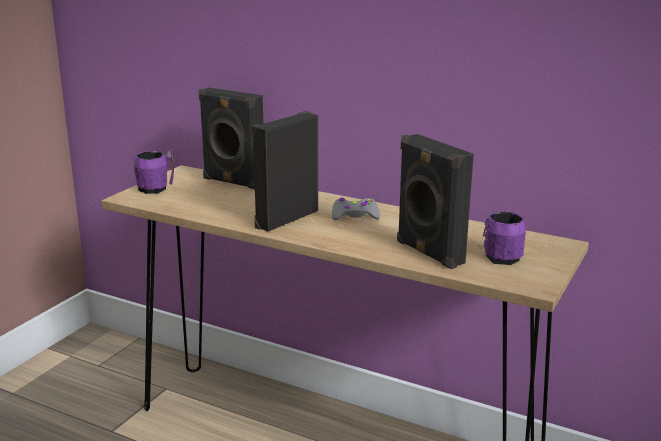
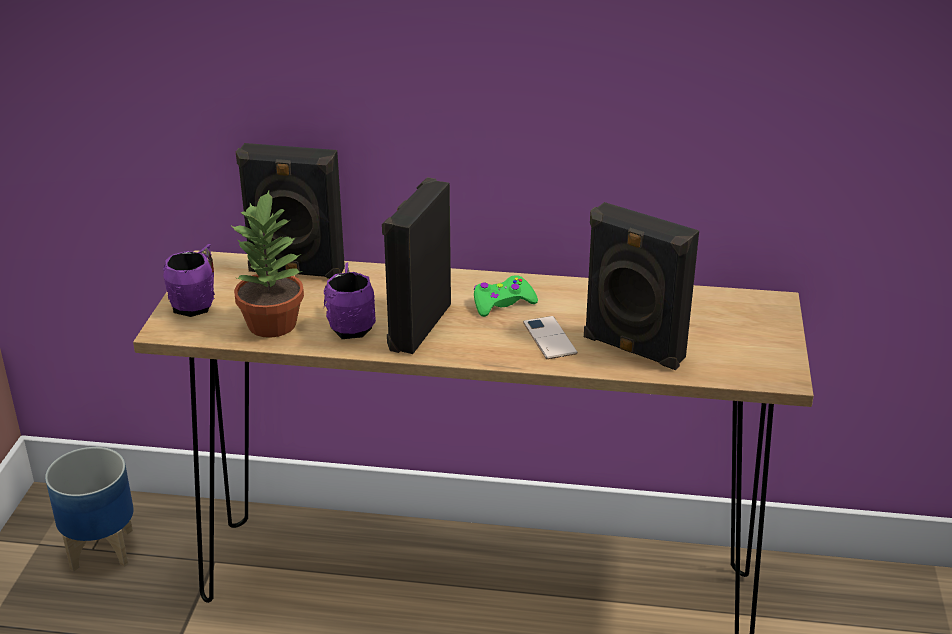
camera: 20 degrees left, 10 degrees up
(104, 366) = (102, 549): none -> planter
(193, 204) = (273, 324): none -> potted plant
(354, 216) = (502, 303): grey game controller -> green game controller
(371, 238) = (549, 338): none -> phone
(502, 256) = (719, 335): purple mug -> purple mug (351, 324)

